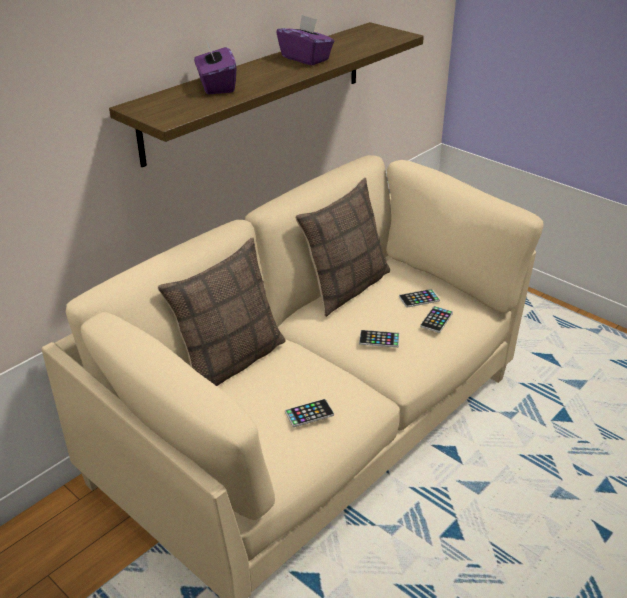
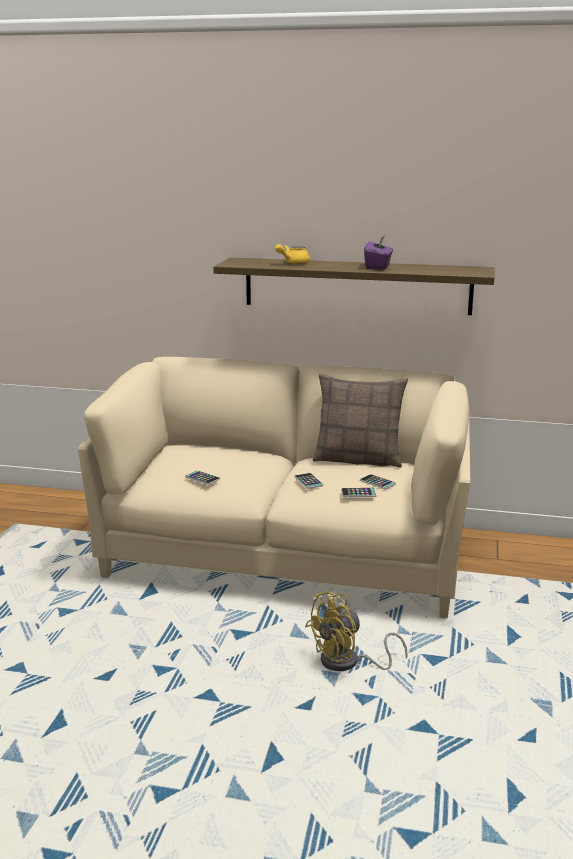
camera: 60 degrees right, 15 degrees down
(216, 86) = (293, 263): purple tissue box -> yellow teapot
(230, 361) = (230, 449): pillow -> none
(543, 473) = (348, 663): none -> yellow fan

